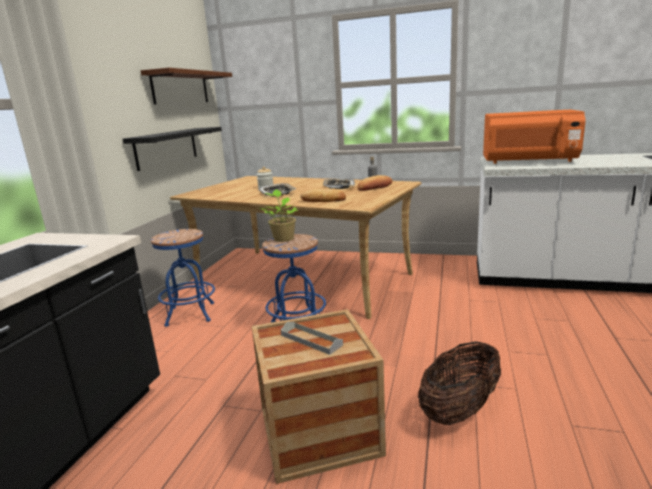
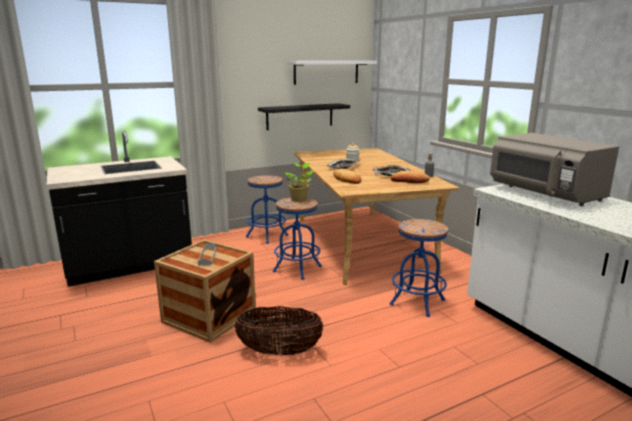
camera: 45 degrees right, 0 degrees up
(180, 88) = (326, 72): brown shelf -> white shelf
(447, 302) = (417, 302): none -> blue stool
(528, 161) = (545, 194): orange microwave -> grey microwave

